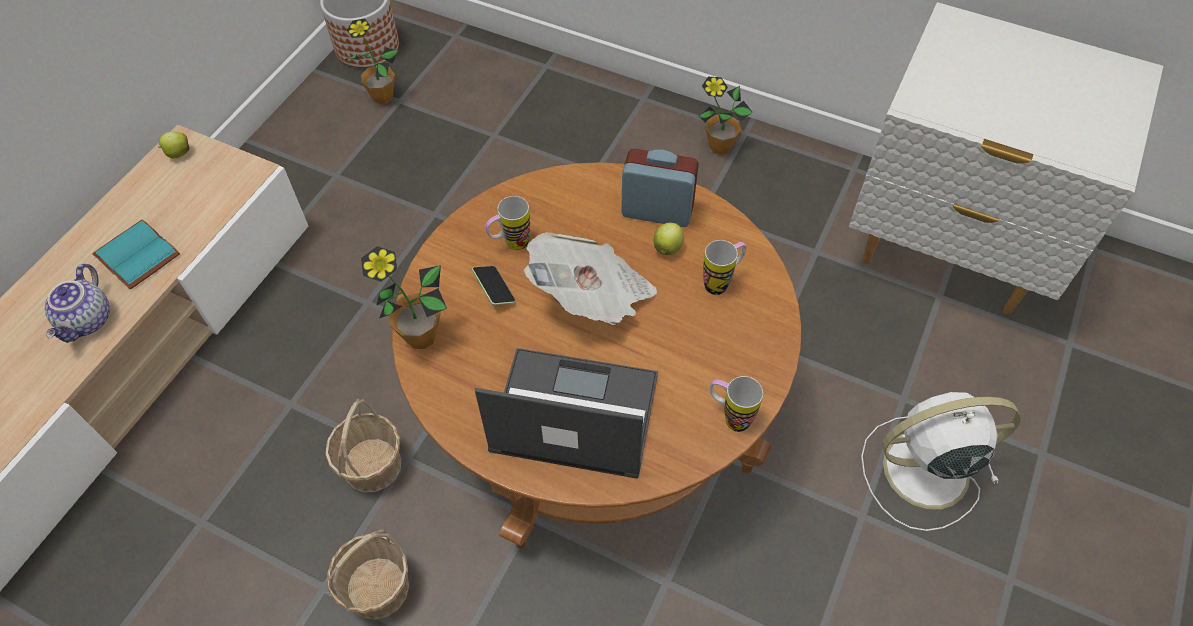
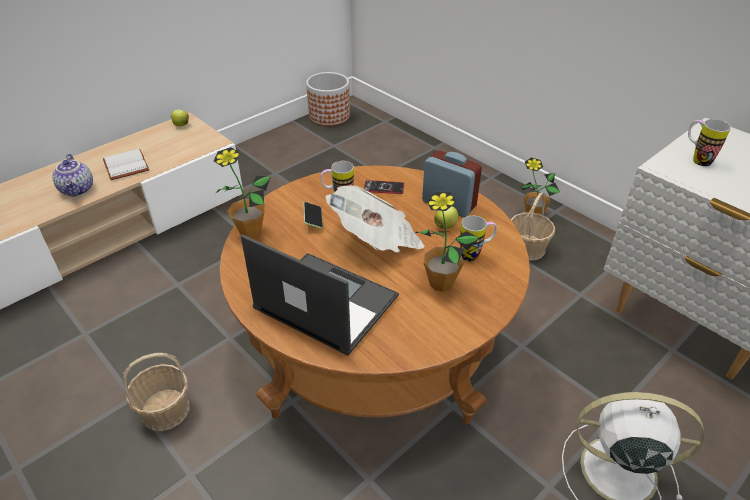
camera: 20 degrees right, 15 degrees down
(88, 321) = (78, 190): teapot -> teapot turned 45 degrees counterclockwise
(135, 256) = (124, 166): turquoise book -> white book
(373, 465) = (206, 334): basket -> basket (527, 248)
(383, 97) = (325, 141): potted plant -> potted plant (441, 283)
(562, 208) = (384, 188): none -> phone
(729, 417) = (439, 338): mug -> mug (696, 159)

